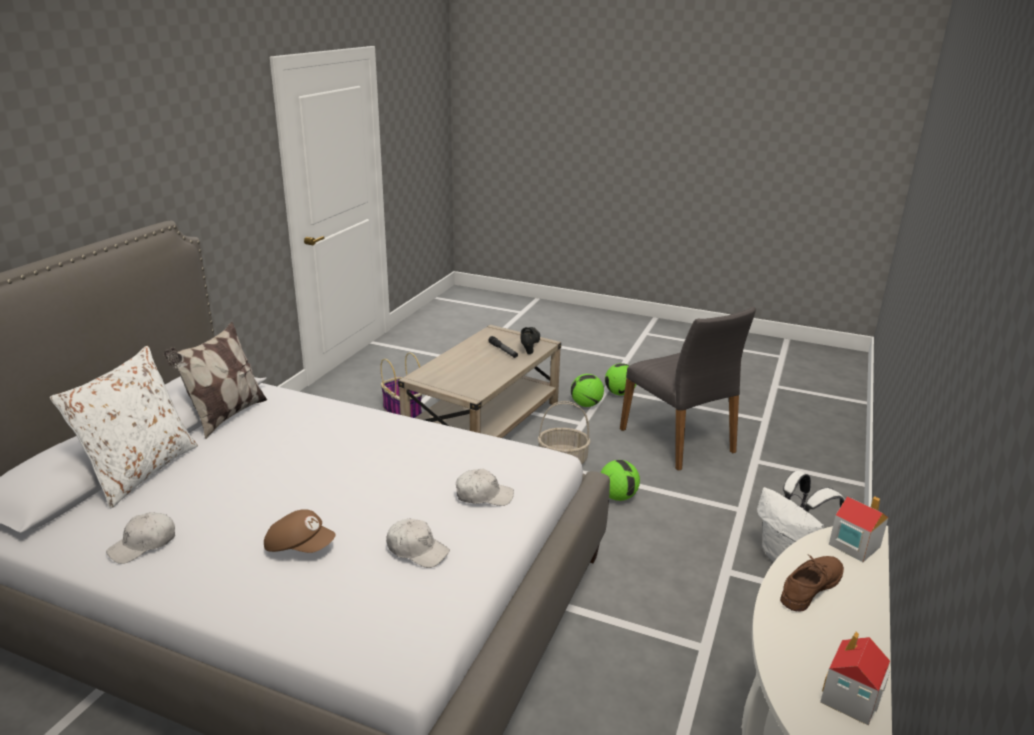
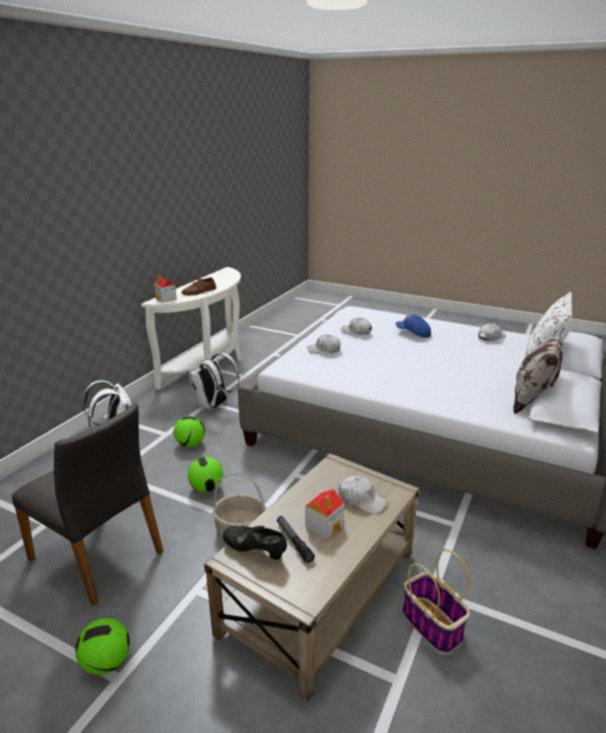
camera: 175 degrees left, 0 degrees up
(300, 547) = (413, 334): brown cap -> blue cap
(450, 371) = (361, 499): none -> white cap
(529, 346) = (255, 551): black shoe -> black shoe turned 105 degrees clockwise
(586, 404) = (172, 632): football -> football (190, 444)
(679, 440) = (99, 555): grey chair -> grey chair turned 150 degrees clockwise
(689, 638) = (214, 406): none -> white backpack
(850, 699) = (216, 276): toy house -> toy house (324, 525)

